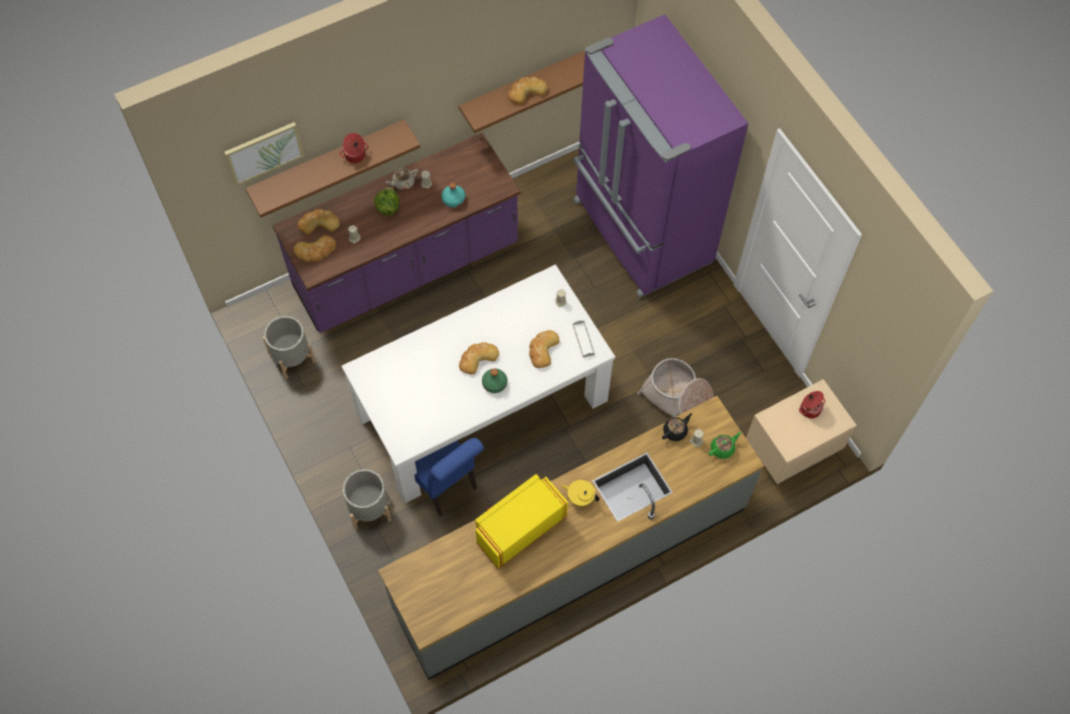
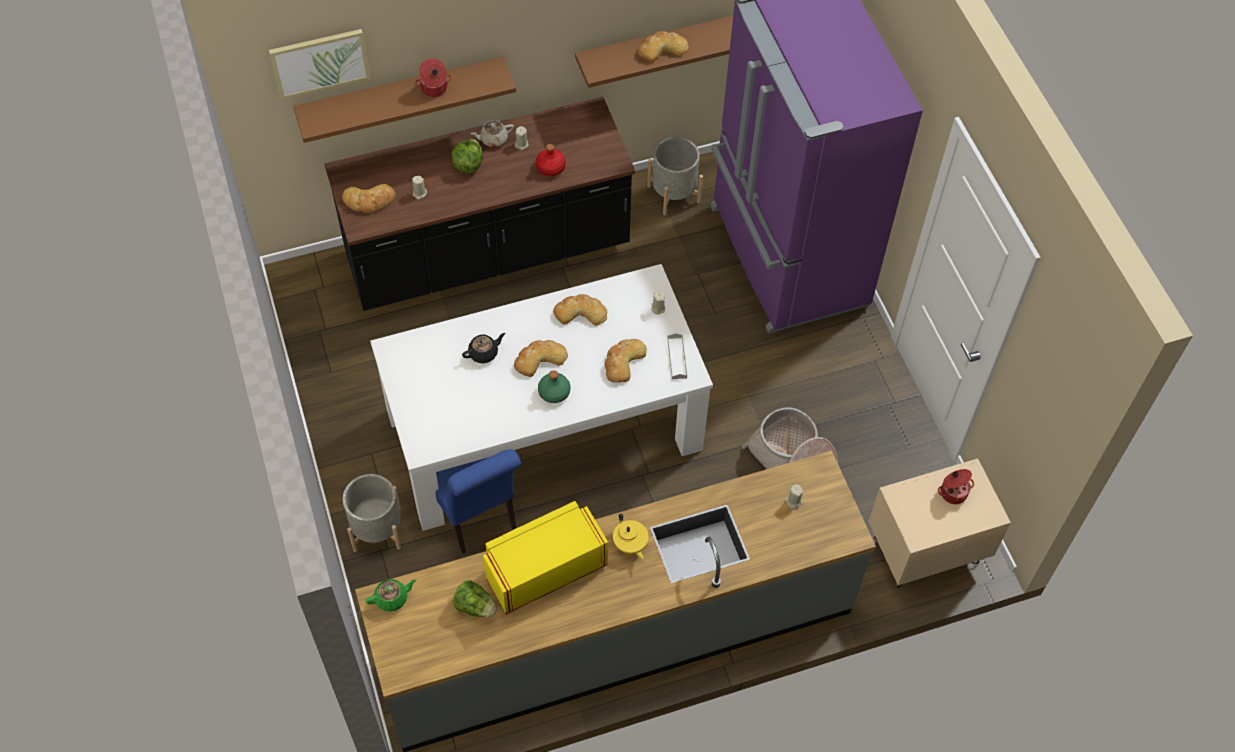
camera: 10 degrees right, 5 degrees down
(292, 357) = (325, 335): grey planter -> grey planter (673, 194)
(318, 223) = (380, 170): bread -> bread (580, 312)
(406, 267) = (487, 253): purple counter -> black counter
(453, 199) = (550, 167): turquoise bottle -> red bottle
(473, 566) = (475, 606): none -> lettuce
(580, 497) = (630, 545): yellow teapot -> yellow teapot turned 150 degrees counterclockwise
(675, 431) = (769, 485): black teapot -> black teapot (484, 353)
(722, 448) = (825, 516): green teapot -> green teapot (392, 598)

